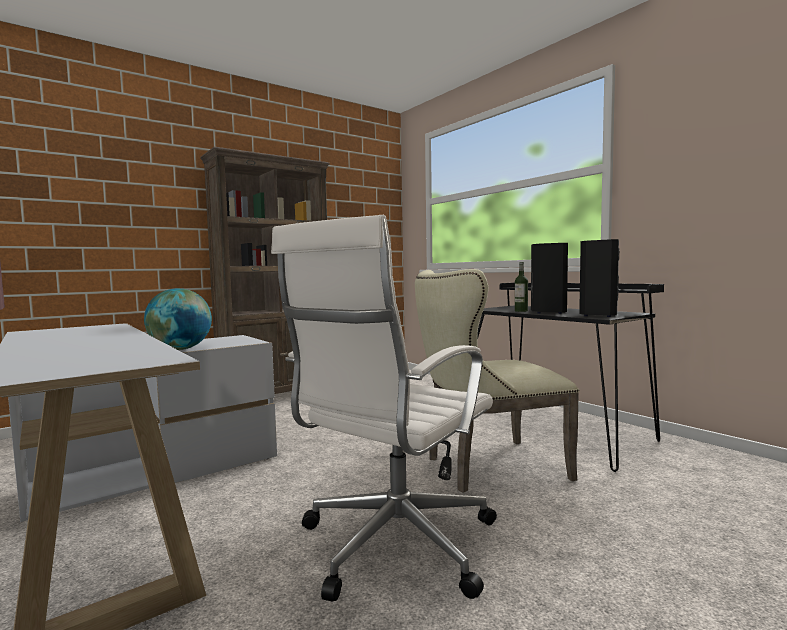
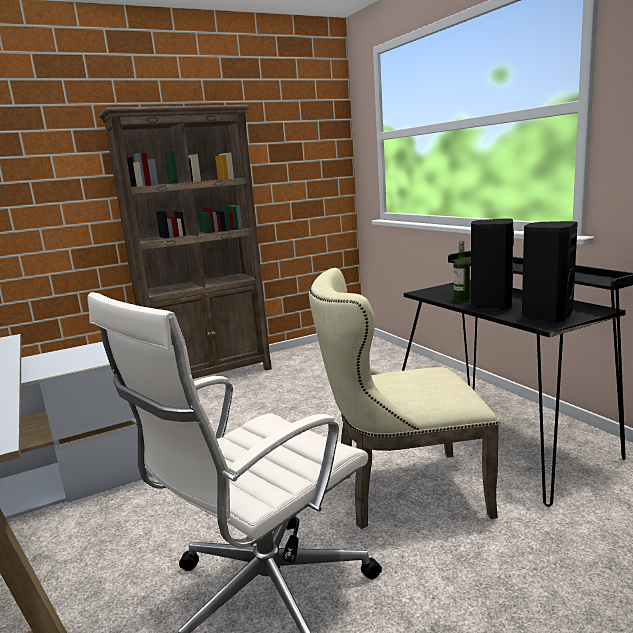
camera: 10 degrees right, 10 degrees up
(180, 349) = (69, 366): globe -> none

